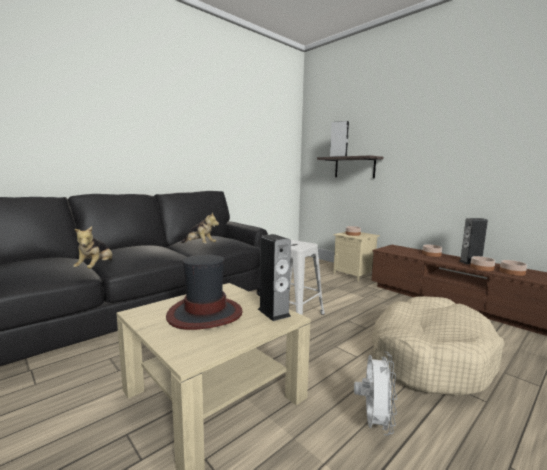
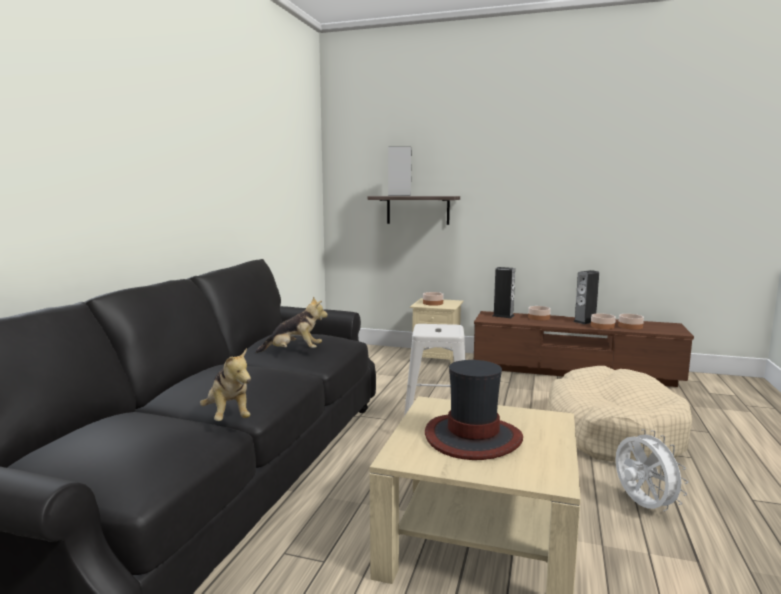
camera: 30 degrees left, 0 degrees up
(274, 312) = (533, 417): speaker -> speaker (503, 316)

